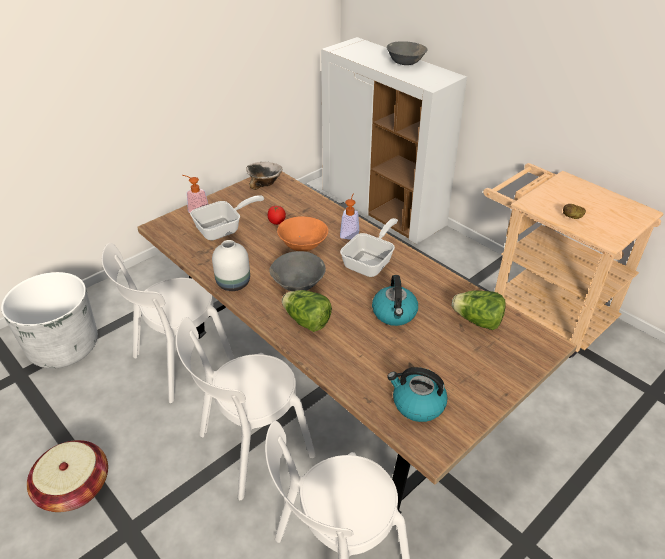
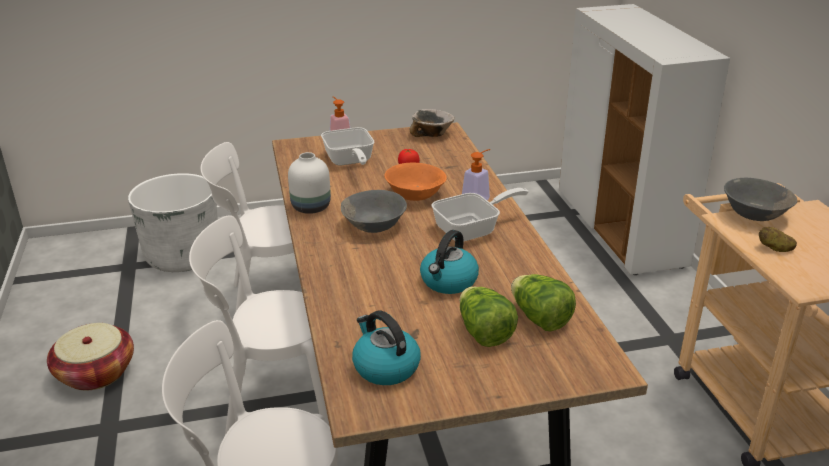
camera: 30 degrees right, 10 degrees down
(223, 229) = (349, 162): frying pan -> frying pan turned 75 degrees clockwise
(306, 321) = (348, 259): lettuce -> lettuce (483, 333)
(405, 62) = (663, 33): grey bowl -> grey bowl (754, 214)

